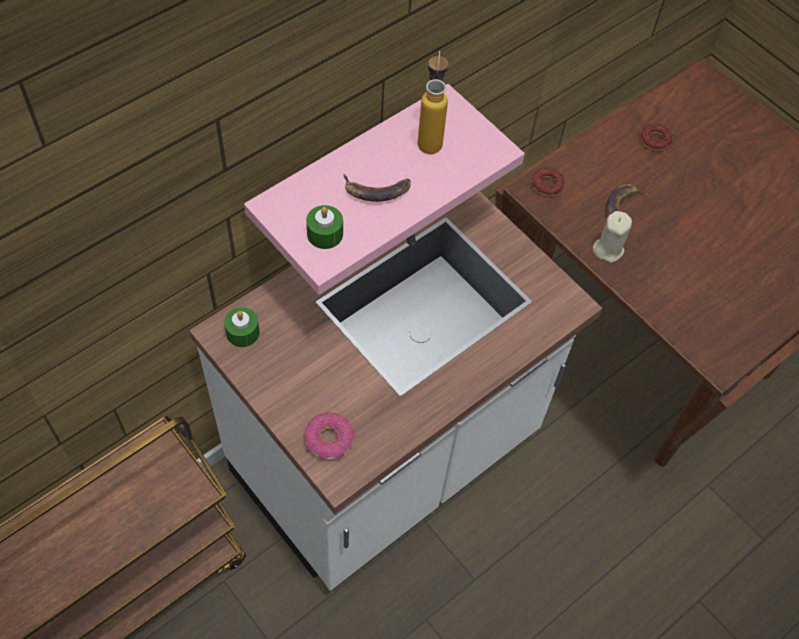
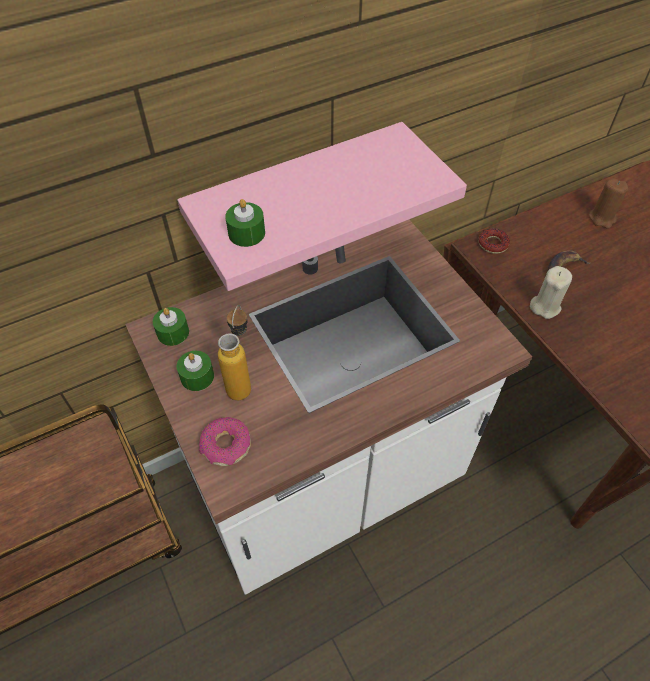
camera: 15 degrees right, 5 degrees down
(281, 375) = (197, 376): none -> green candle
(376, 190) = (309, 201): banana -> none
(430, 137) = (374, 162): bottle -> bottle (242, 382)
(655, 140) = (602, 218): donut -> brown candle

